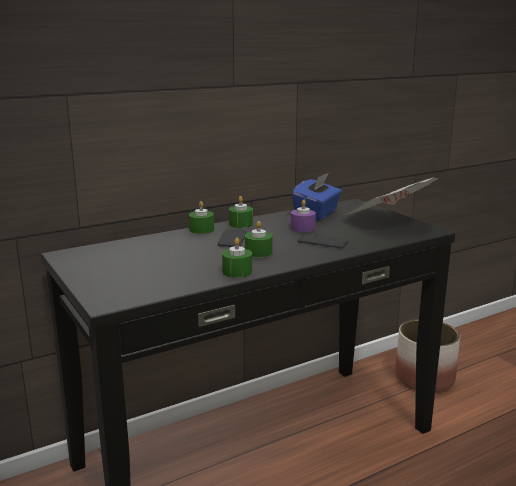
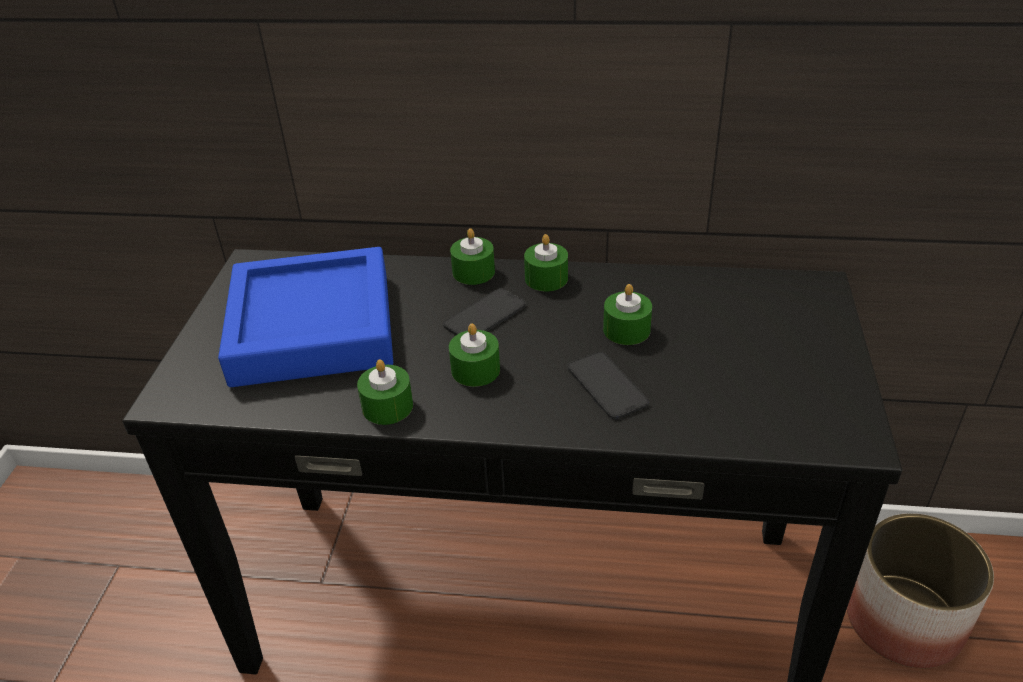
camera: 40 degrees right, 20 degrees up
(148, 262) = (313, 328): none -> blue tray
(303, 228) = (626, 330): purple candle -> green candle
(317, 214) = (703, 297): blue tissue box -> none
(387, 221) = (806, 370): newspaper -> none

